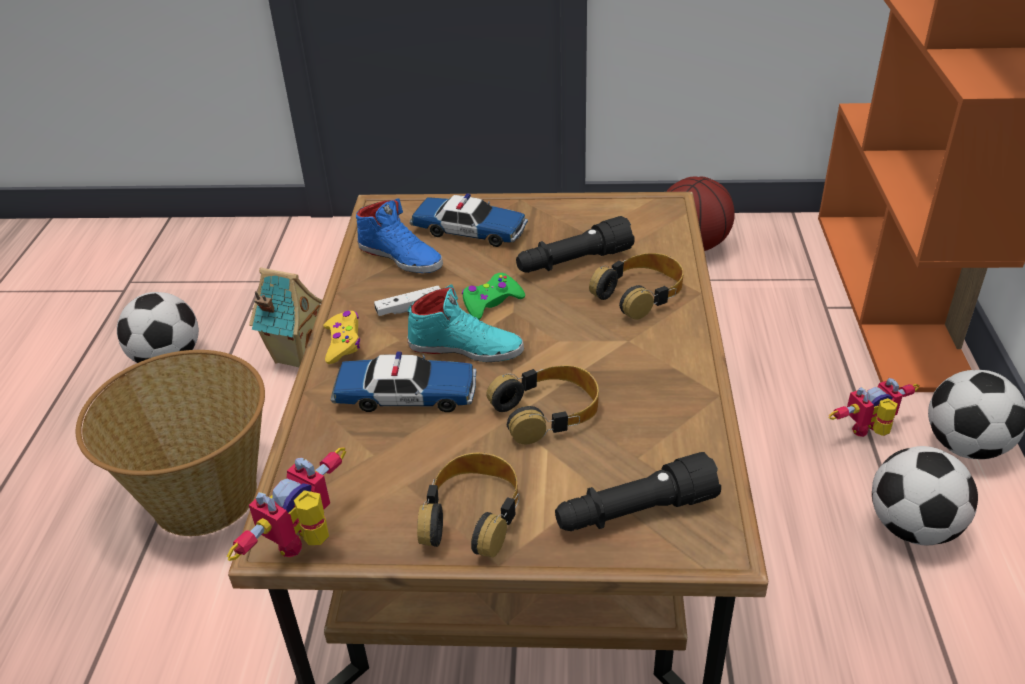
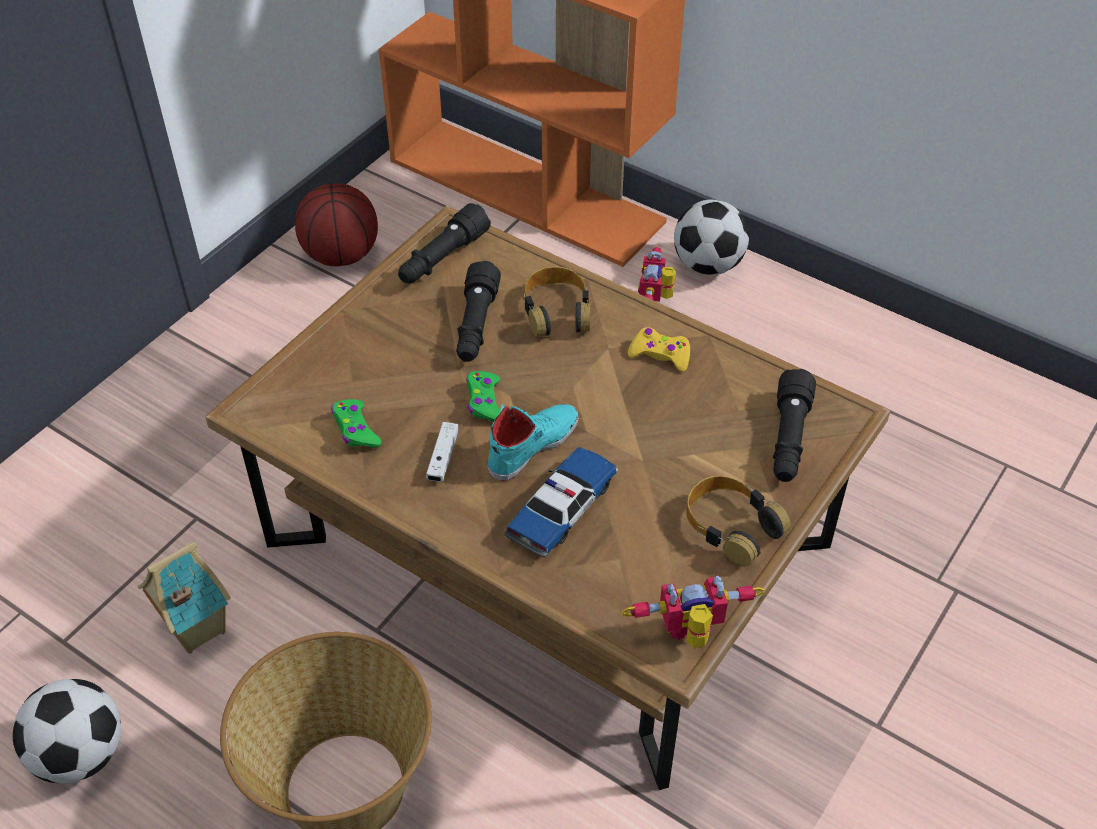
camera: 60 degrees left, 10 degrees up
(307, 543) = (691, 636): toy robot -> toy robot turned 105 degrees clockwise
(343, 342) = (455, 522): yellow game controller -> yellow game controller (660, 354)
(401, 256) = (355, 429): blue shoe -> green game controller
(469, 231) = (359, 366): toy car -> none
(547, 412) = (652, 434): headphones -> none
(628, 214) = (442, 258): none -> black flashlight
(913, 527) = (754, 341): football -> none

